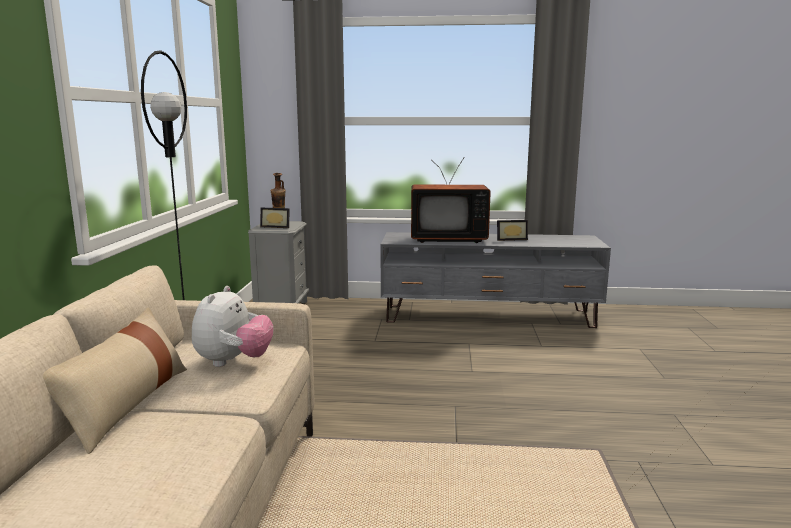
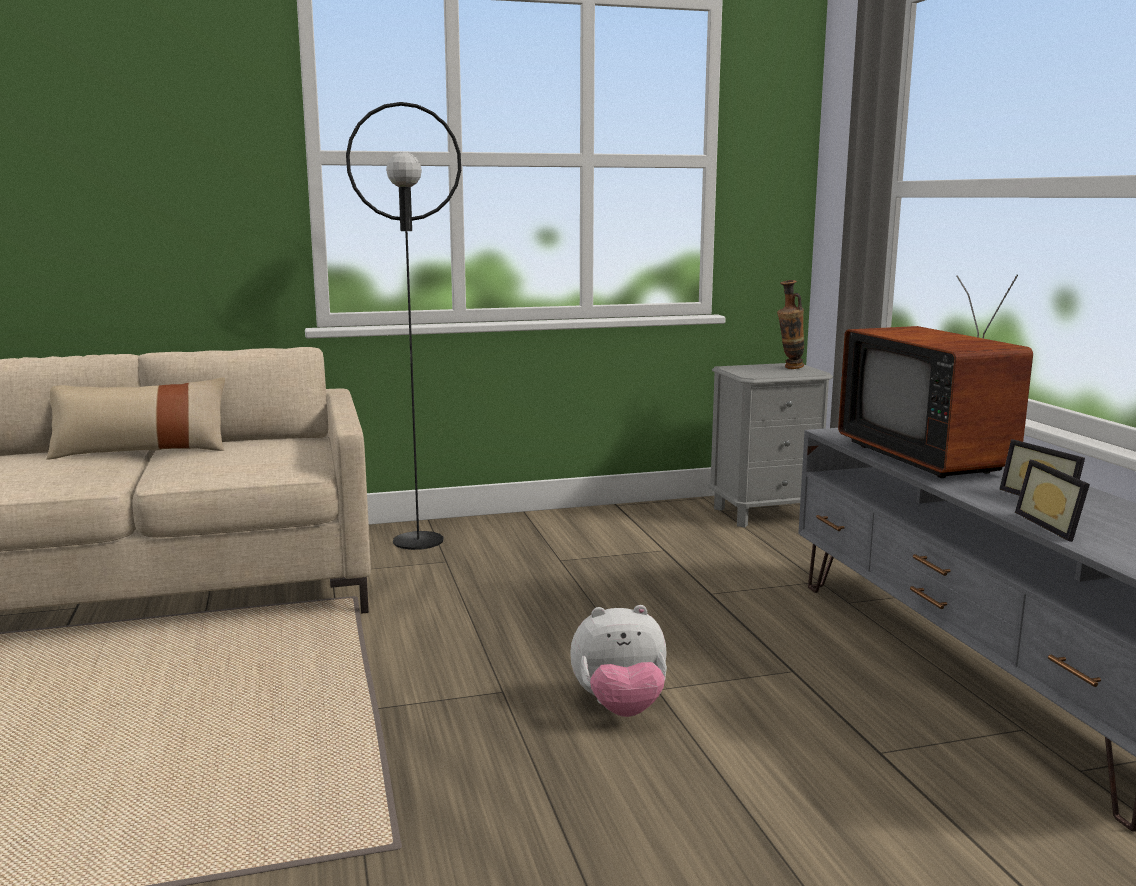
camera: 70 degrees right, 0 degrees up
(233, 362) = (244, 459): plush toy -> plush toy (620, 708)
(276, 227) = (760, 370): picture frame -> picture frame (1055, 526)

